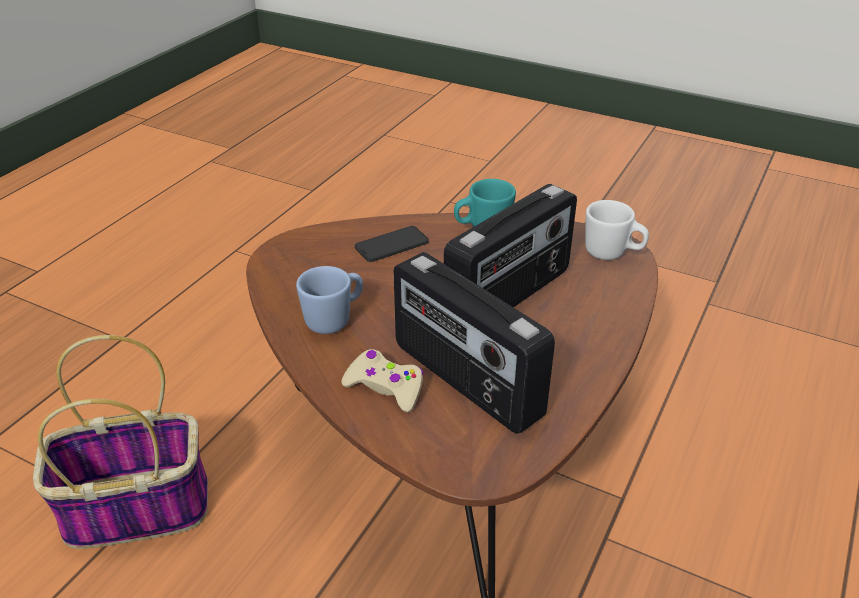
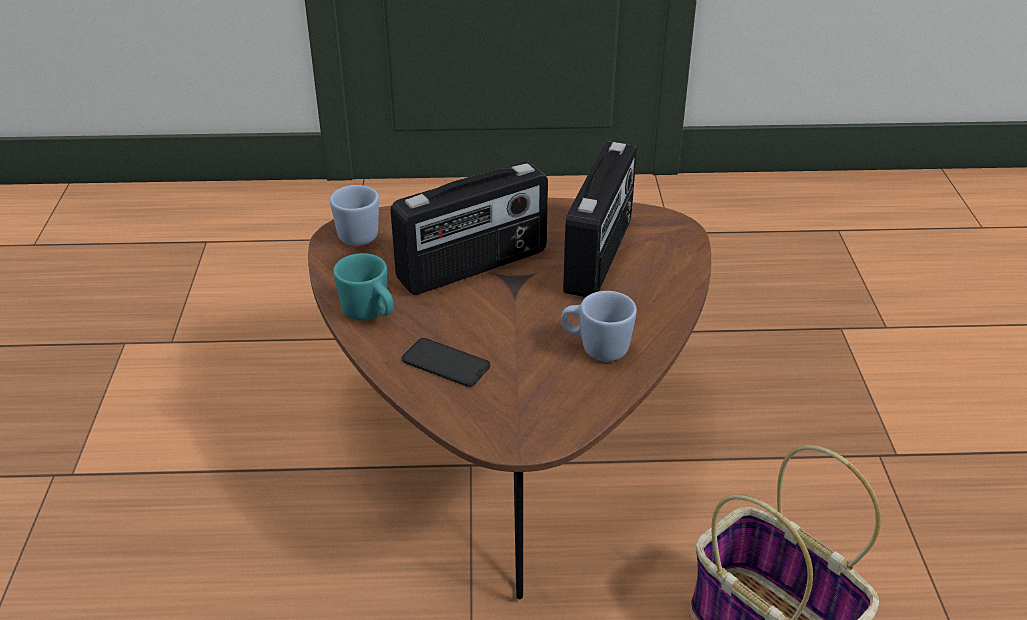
camera: 120 degrees left, 0 degrees up
(385, 387) = (646, 288): beige game controller -> none
(509, 297) = (473, 267): radio -> radio turned 135 degrees clockwise
(612, 254) = (358, 233): white mug -> blue mug

